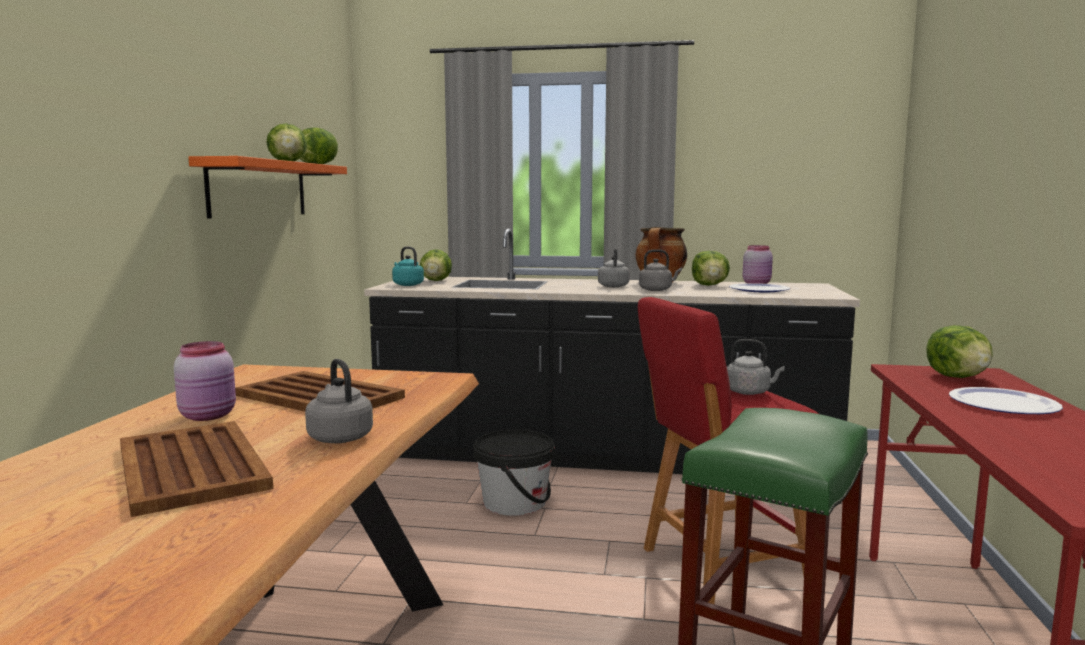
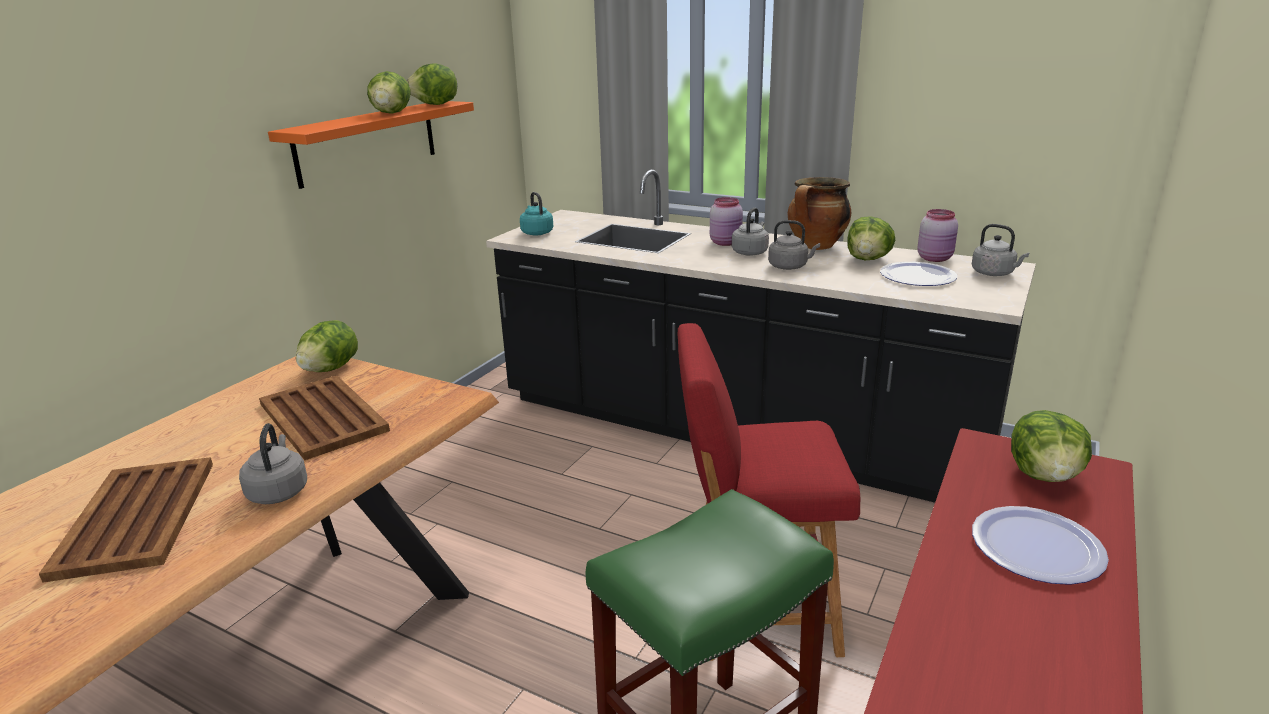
camera: 20 degrees right, 15 degrees up
(209, 416) = (214, 436): pink jar -> pink jar (726, 243)
(436, 281) = (574, 225): lettuce -> lettuce (330, 369)
(514, 502) = (606, 482): black bucket -> none
(750, 392) = (798, 442): grey kettle -> grey kettle (994, 273)

